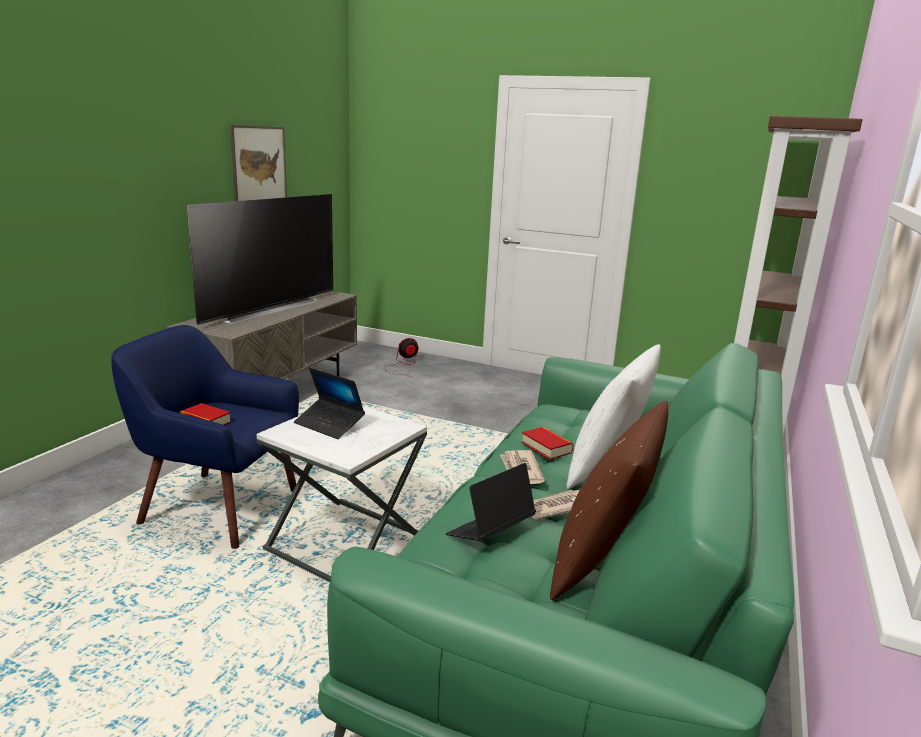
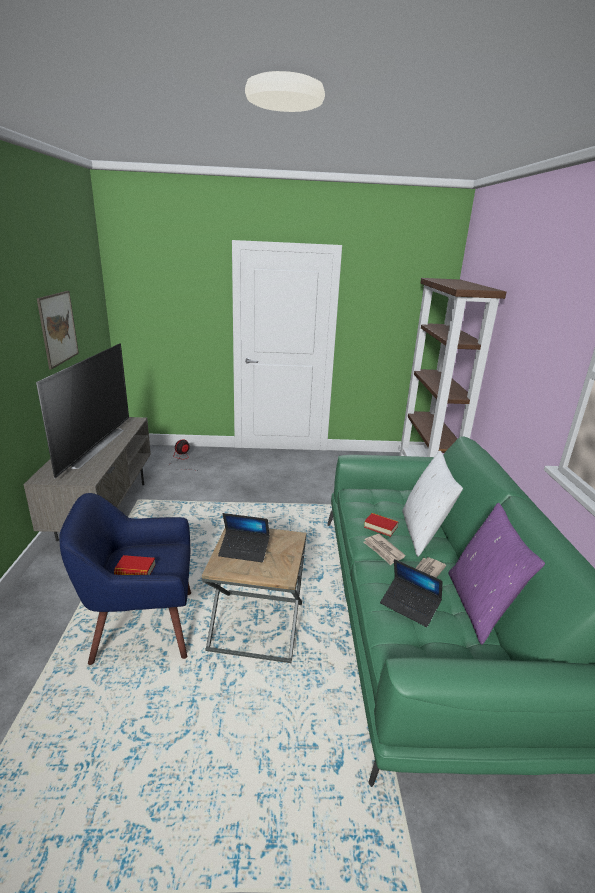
camera: 25 degrees left, 5 degrees up
(345, 543) = (257, 625): white side table -> brown side table
(490, 532) = (409, 606): laptop -> laptop turned 75 degrees counterclockwise
(601, 562) = (479, 606): brown pillow -> purple pillow

